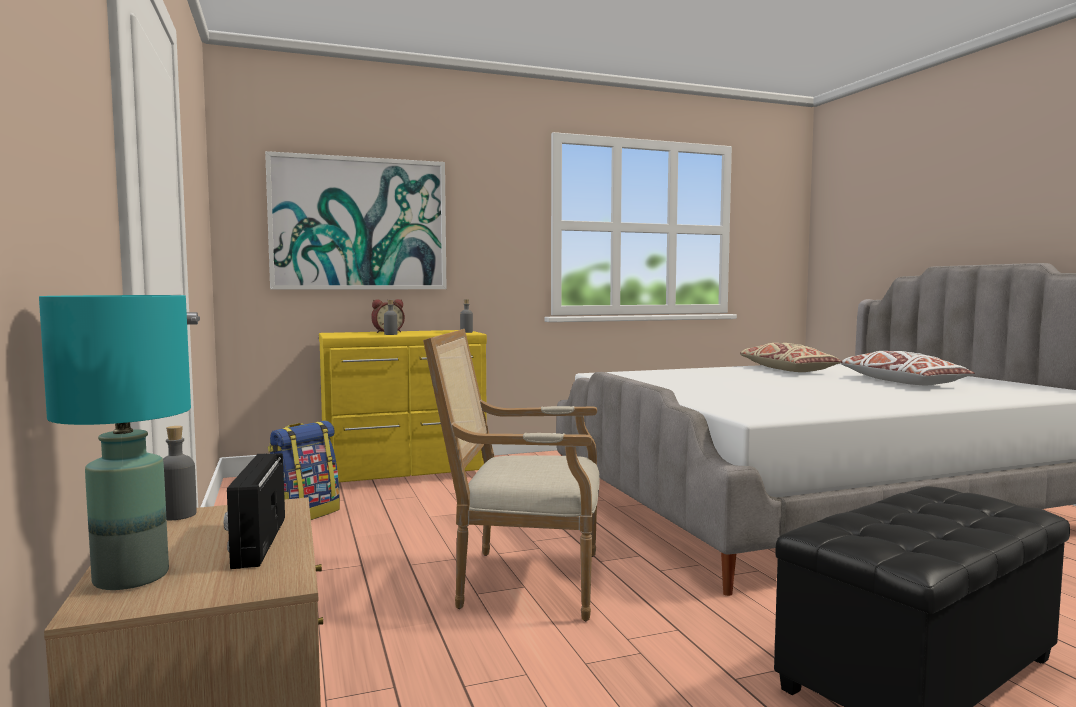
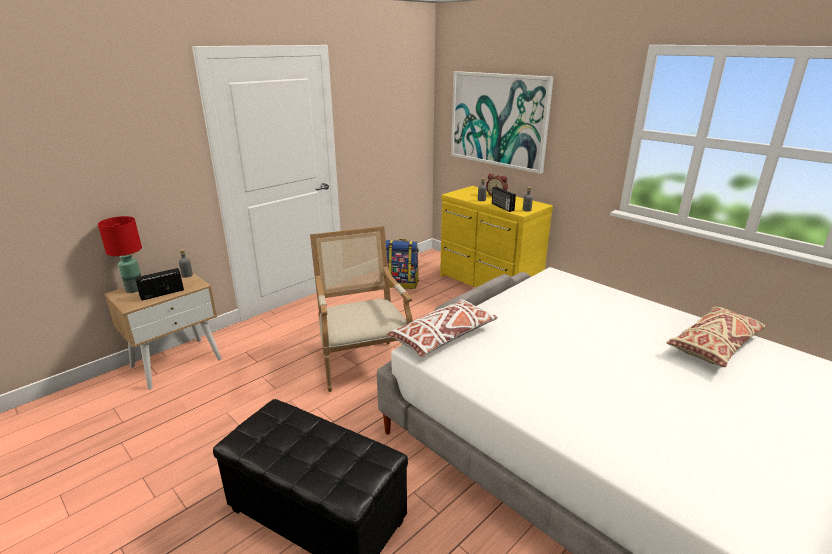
camera: 65 degrees right, 20 degrees up
(132, 578) = (134, 289): turquoise table lamp -> red table lamp
(437, 334) = (502, 207): none -> radio
(901, 382) = (714, 418): white pillow -> white pillow (443, 337)

